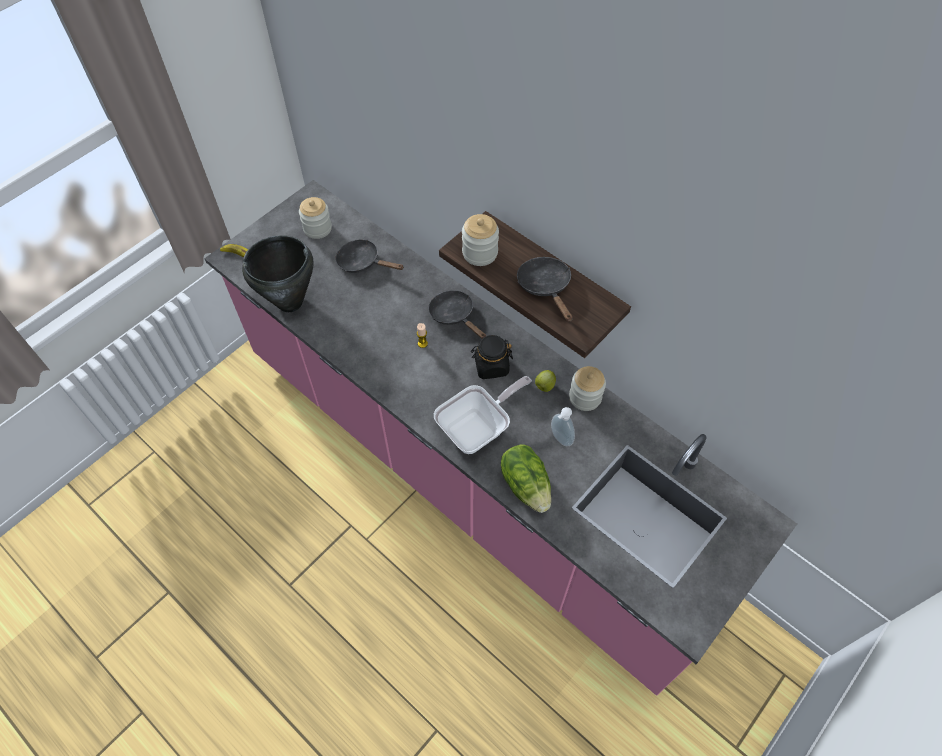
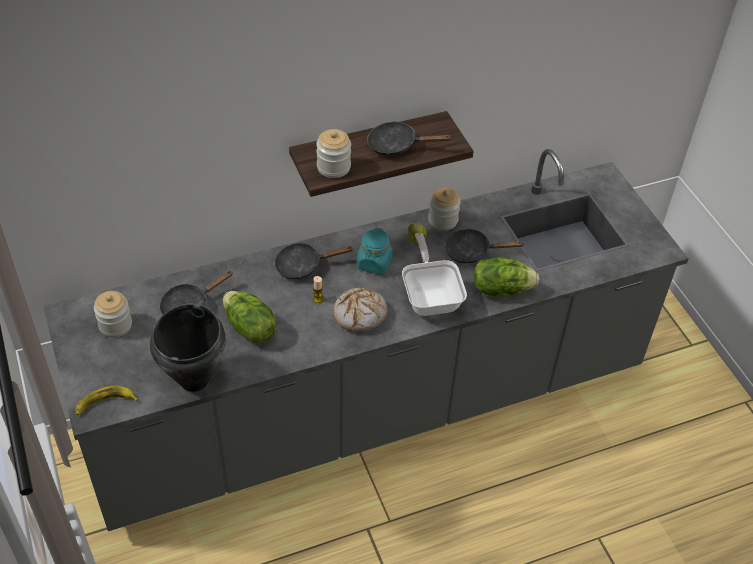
camera: 65 degrees left, 10 degrees down
(362, 312) = (249, 328): none -> lettuce
(423, 382) = (360, 314): none -> bread
(471, 472) = (370, 407): pink counter -> grey counter
(491, 366) = (374, 263): black jar -> turquoise jar
(559, 439) = (472, 251): soap dispenser -> black frying pan

